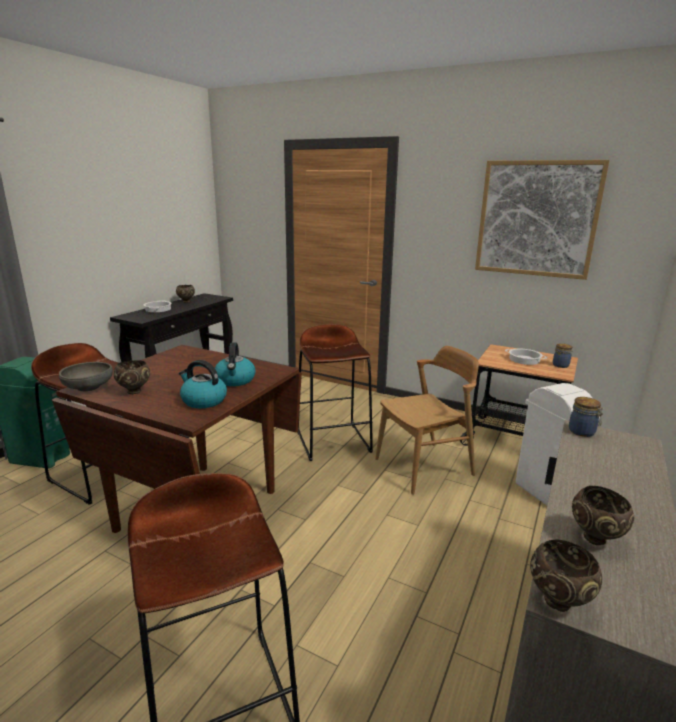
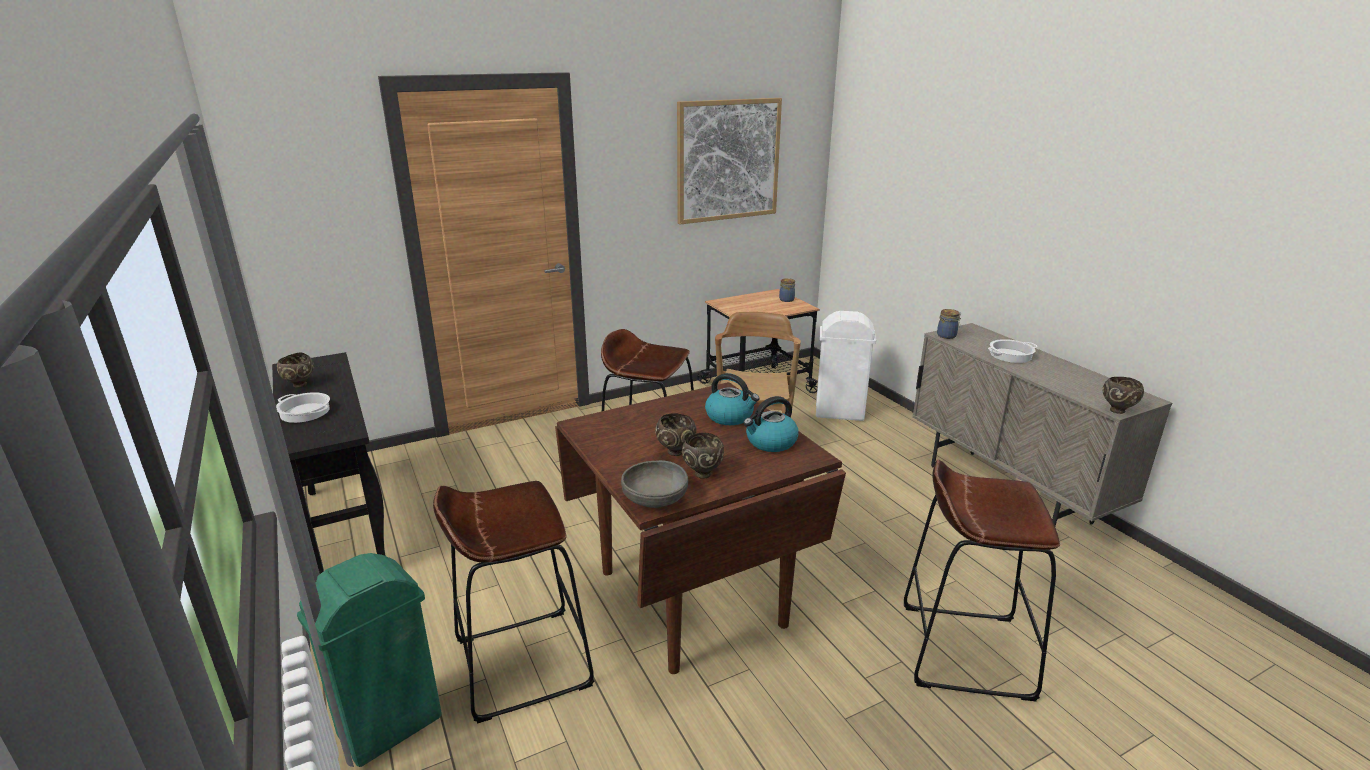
camera: 55 degrees left, 5 degrees up
(524, 360) = (758, 305): cooking pot -> cooking pot (1010, 355)
(596, 539) = (1069, 381): brown bowl -> brown bowl (676, 452)

